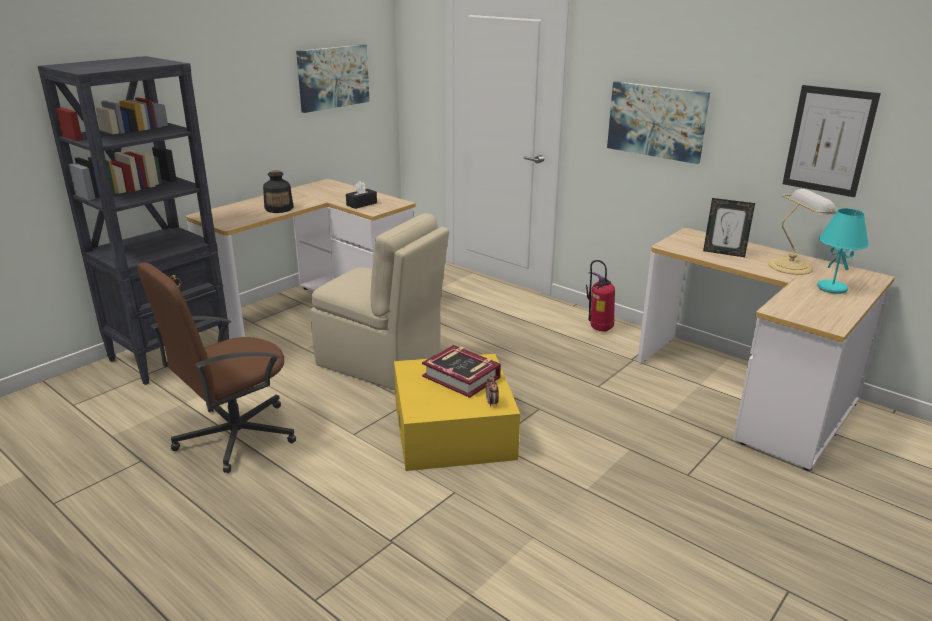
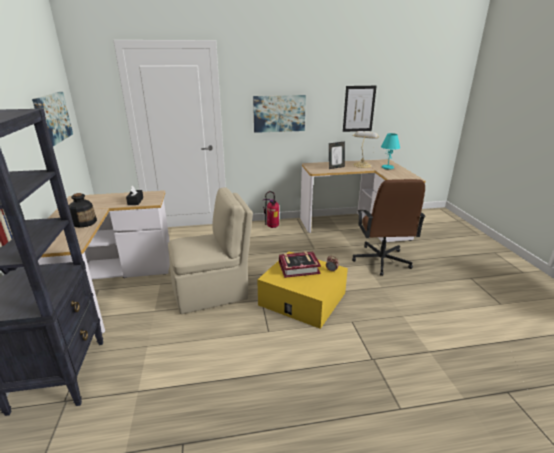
camera: 50 degrees left, 0 degrees up
(234, 436) = (211, 381): brown office chair -> brown office chair (381, 261)

